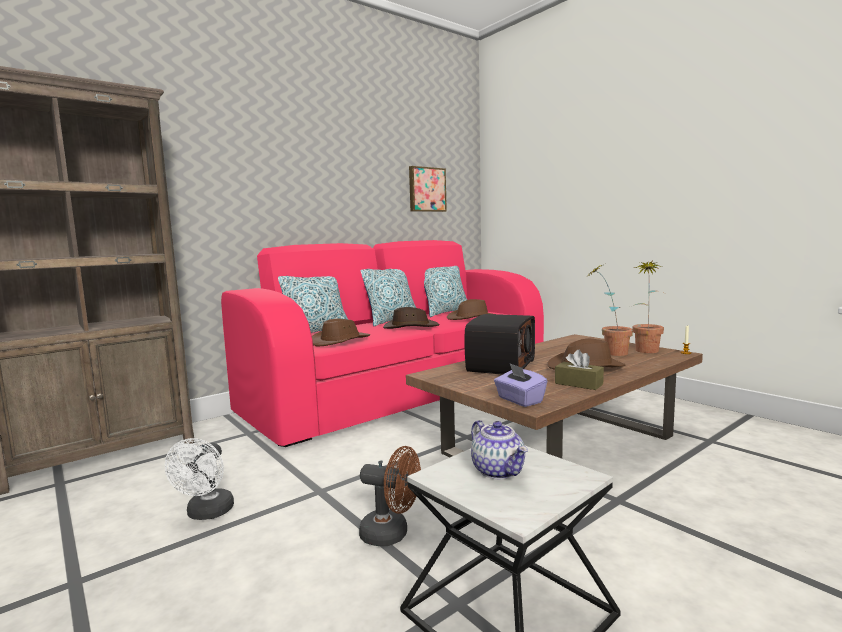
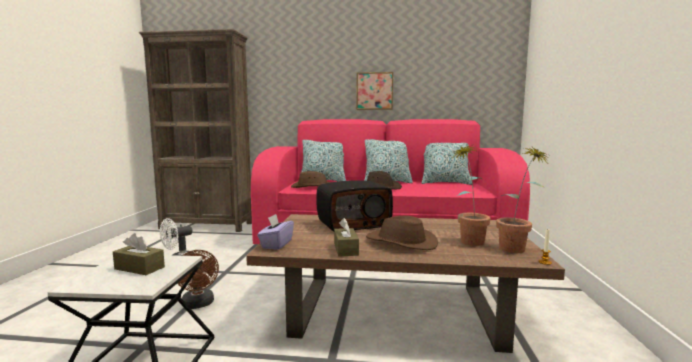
camera: 45 degrees right, 0 degrees up
(426, 189) = (455, 75): picture -> picture (374, 91)
(471, 318) = (446, 189): brown hat -> none
(499, 471) = (139, 268): teapot -> brown tissue box

